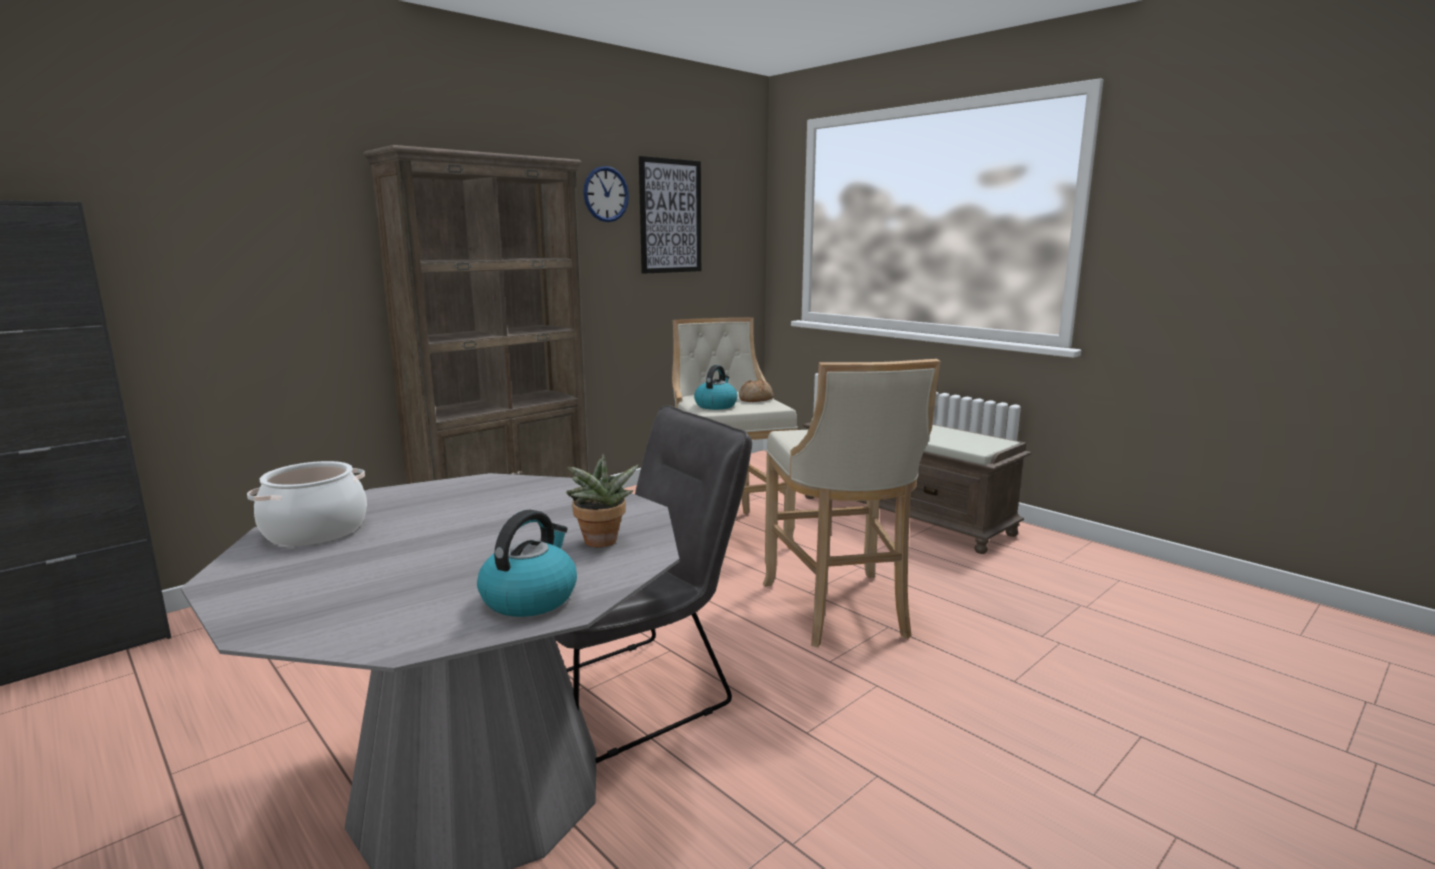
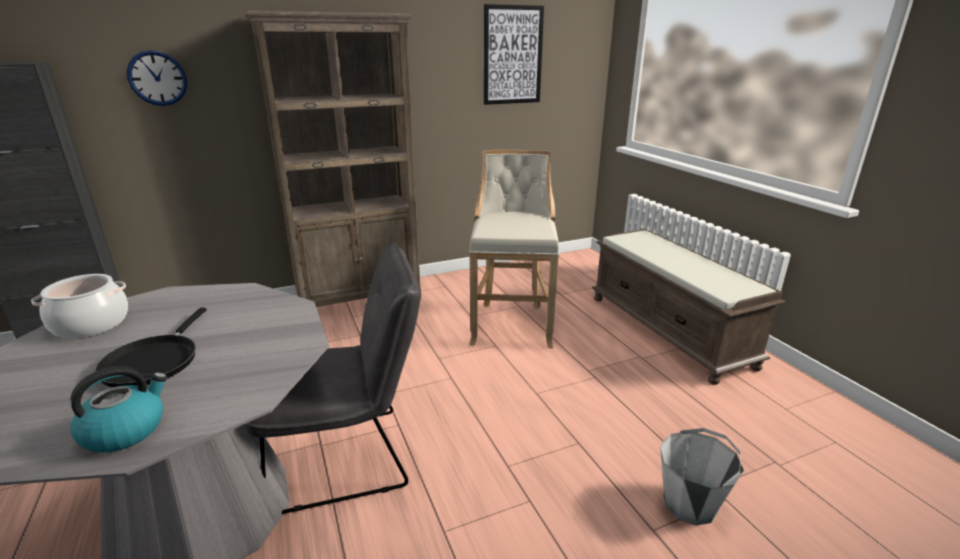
camera: 20 degrees right, 10 degrees up
(469, 547) = (154, 362): none -> black frying pan
(601, 543) = (237, 378): potted plant -> none
(606, 194) = (452, 38): wall clock -> wall clock (157, 78)
(716, 405) = (497, 227): kettle -> none
(756, 399) = (535, 224): bread -> none
(840, 611) = (548, 418): beige stool -> none
(1032, 653) = (690, 504): none -> grey bucket

